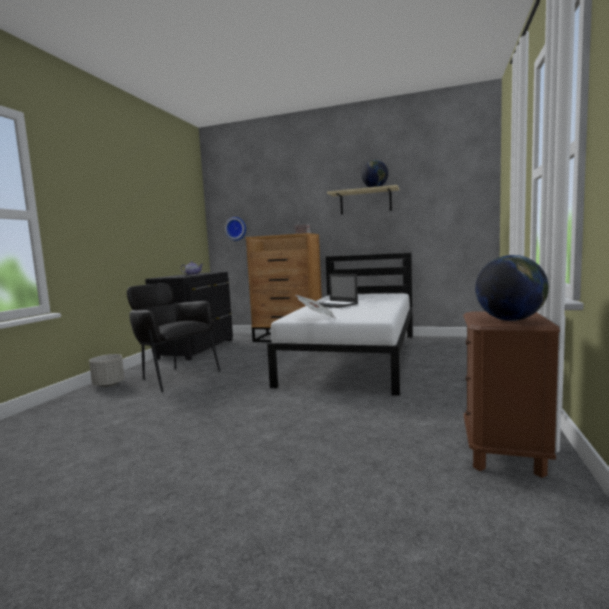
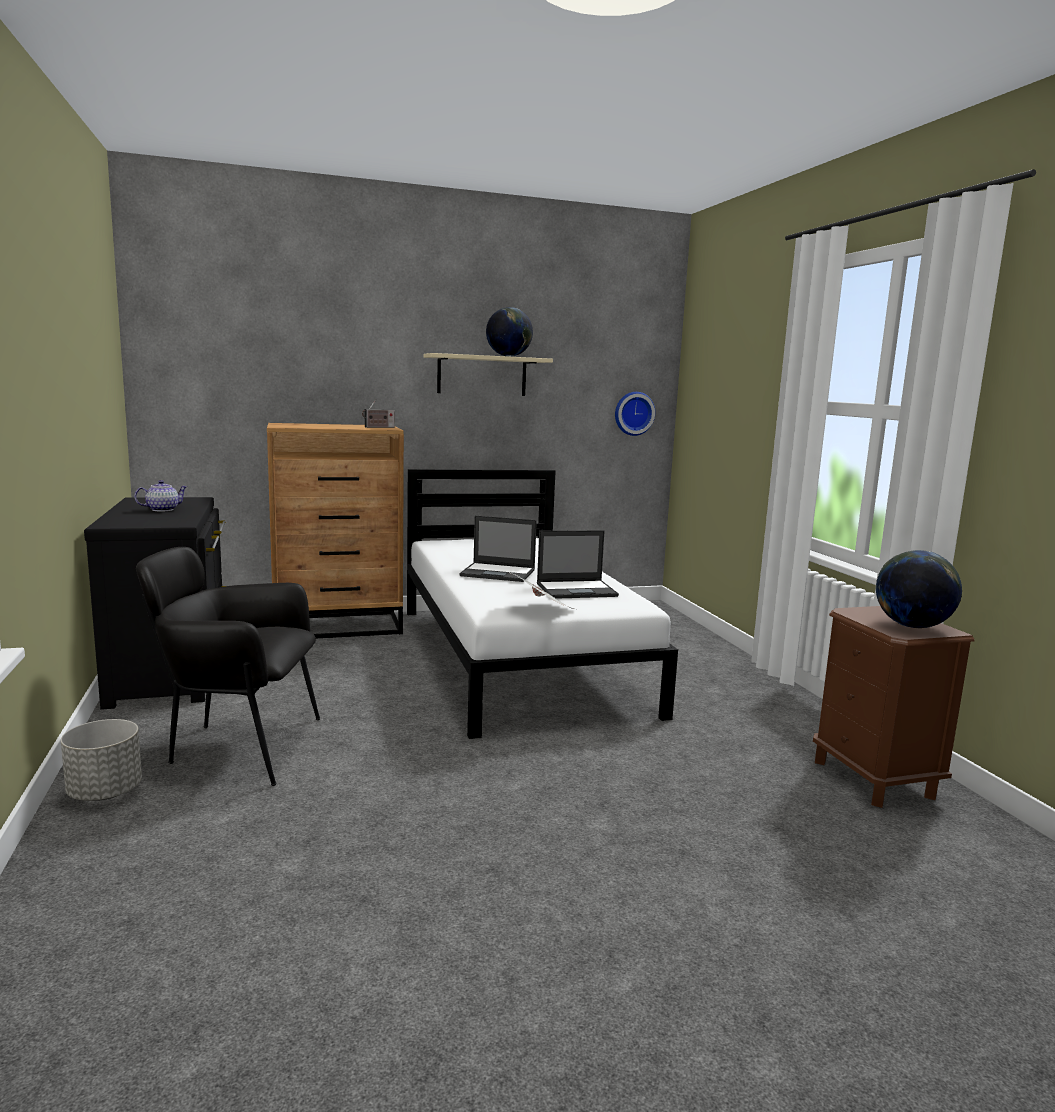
camera: 35 degrees left, 5 degrees up
(236, 228) = (206, 398): wall clock -> wall clock (633, 413)
(361, 311) = (577, 590): none -> laptop

